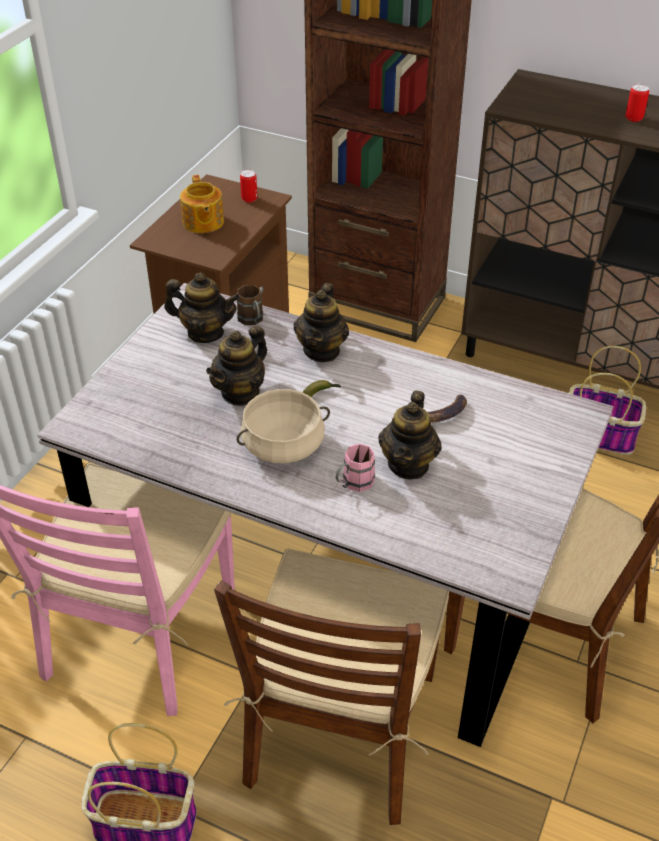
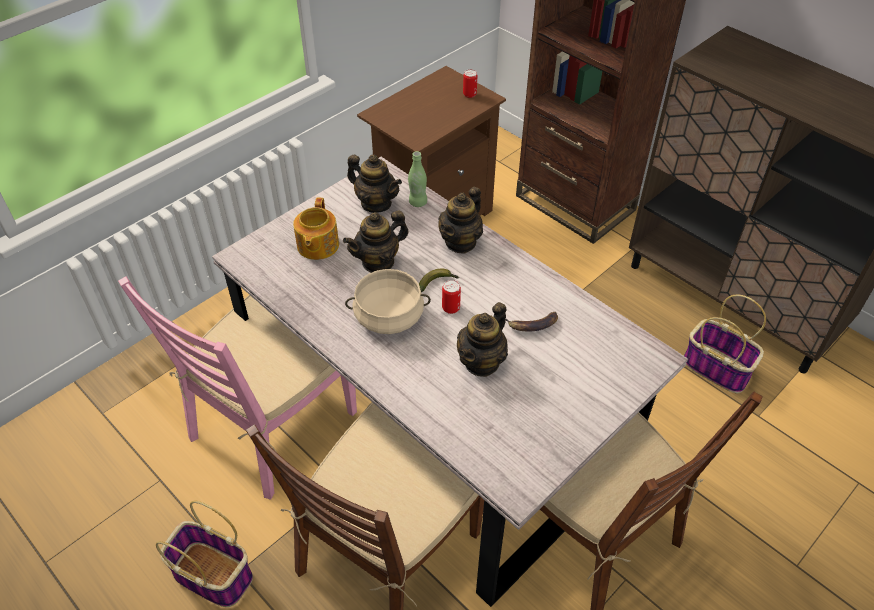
camera: 20 degrees right, 5 degrees up
(203, 222) = (422, 107): teapot -> teapot (317, 246)
(252, 321) = (418, 202): brown mug -> green bottle
(353, 484) = (428, 366): pink mug -> none
(634, 118) = (811, 95): can -> can (451, 308)

